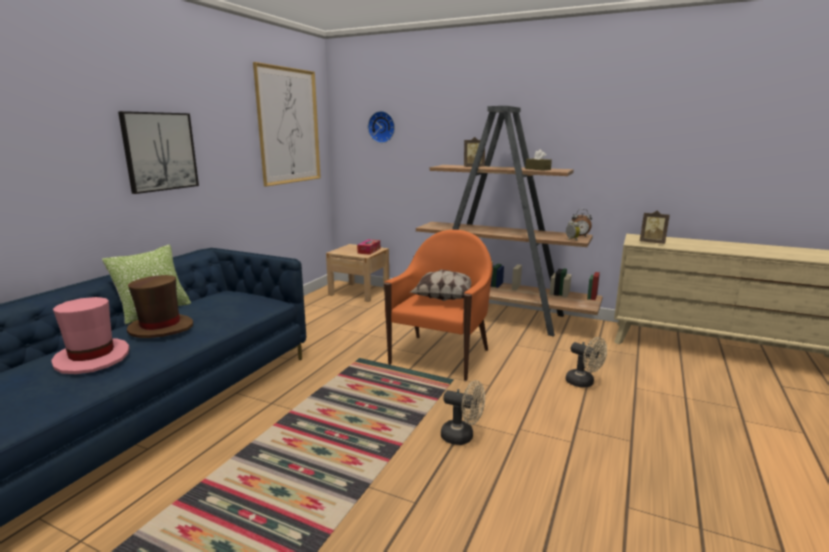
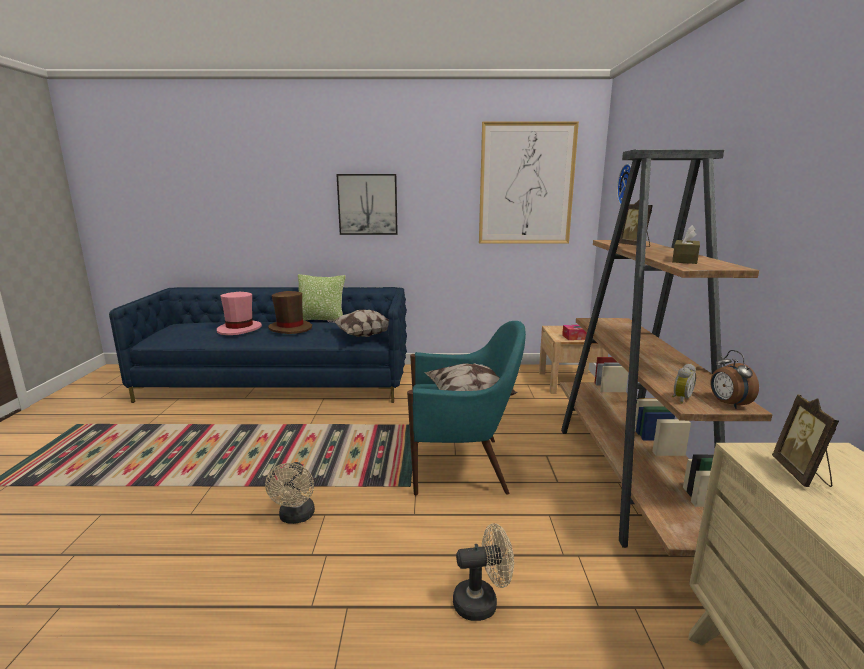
camera: 65 degrees right, 0 degrees up
(252, 302) = (362, 335): none -> pillow
(440, 356) = (461, 466): orange armchair -> turquoise armchair
(584, 383) = (482, 602): beige fan -> beige fan turned 120 degrees counterclockwise

